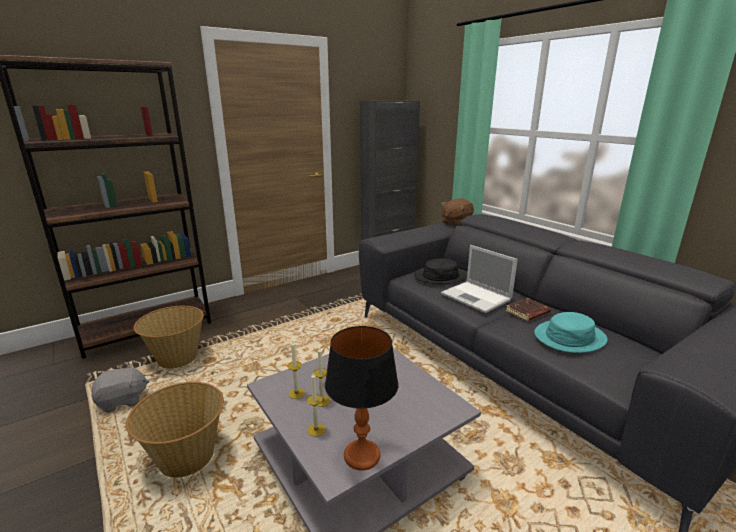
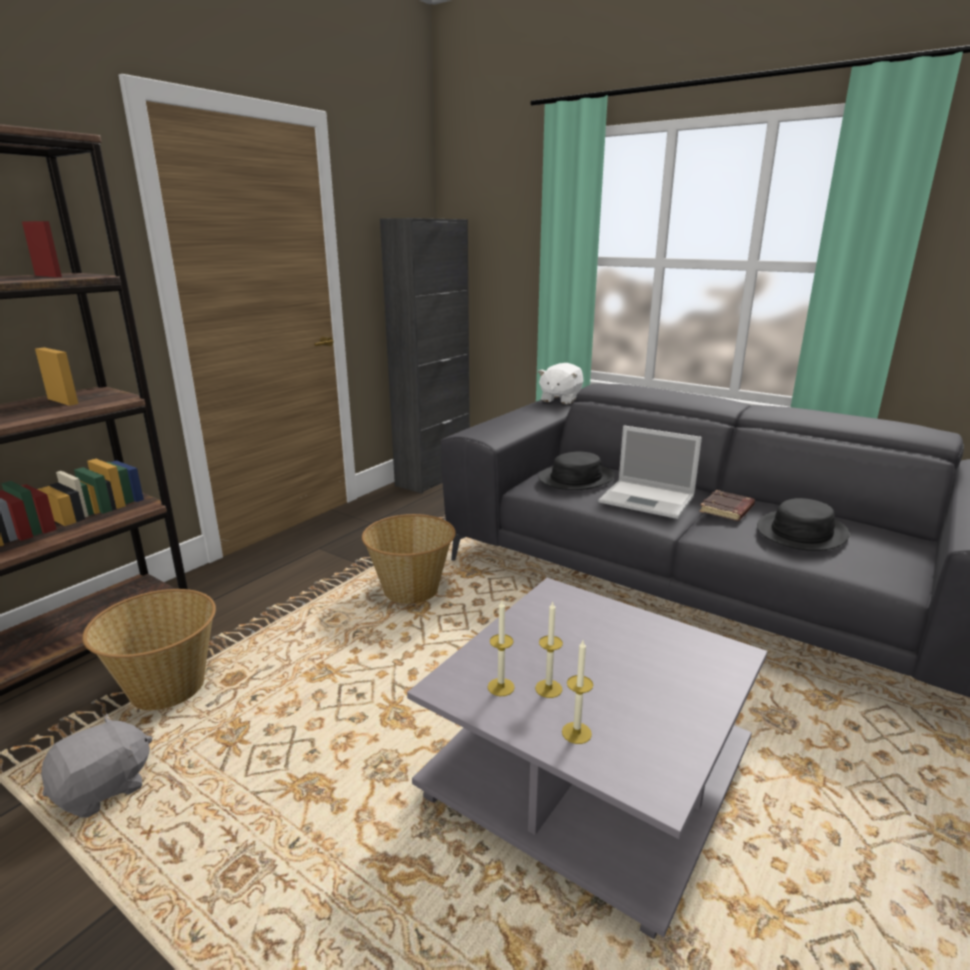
camera: 20 degrees left, 0 degrees up
(186, 458) = (302, 851): basket -> basket (411, 590)
(361, 456) = (672, 753): table lamp -> none
(456, 223) = (560, 399): brown plush toy -> white plush toy
(569, 337) = (801, 532): turquoise hat -> black hat

